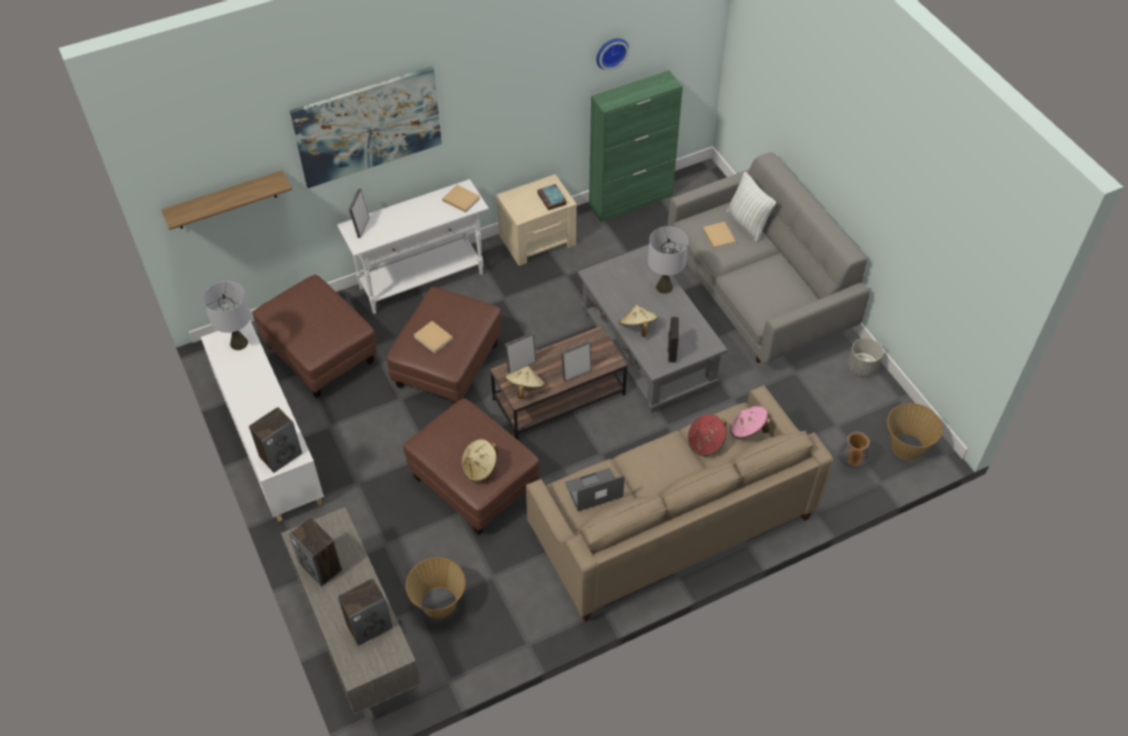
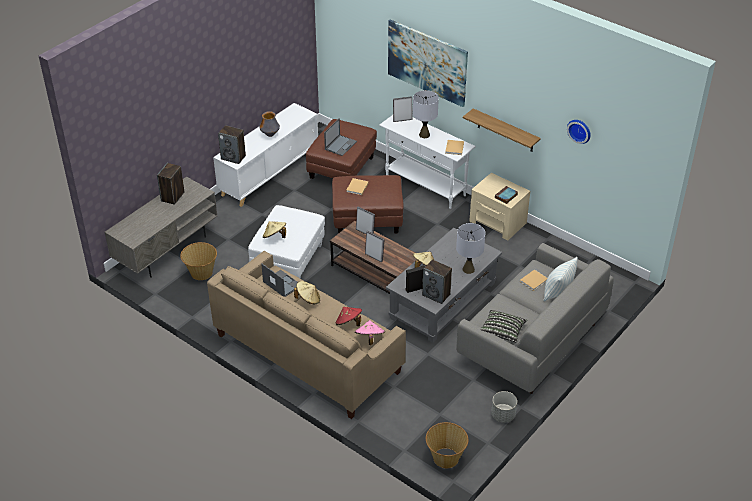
camera: 65 degrees right, 10 degrees down
(225, 200) = (350, 48): shelf -> shelf (505, 131)
(239, 343) = (298, 116): grey table lamp -> grey table lamp (424, 135)
(327, 323) = (340, 145): none -> laptop
(369, 625) = (145, 226): speaker -> speaker (436, 295)
(473, 483) = (288, 259): brown ottoman -> white ottoman
(525, 388) = (349, 239): beige hat -> beige hat (308, 299)
(631, 200) = (569, 253): green cabinet -> none
(791, 299) = (502, 332): none -> pillow
(851, 462) = (412, 430): vase -> vase (270, 134)

